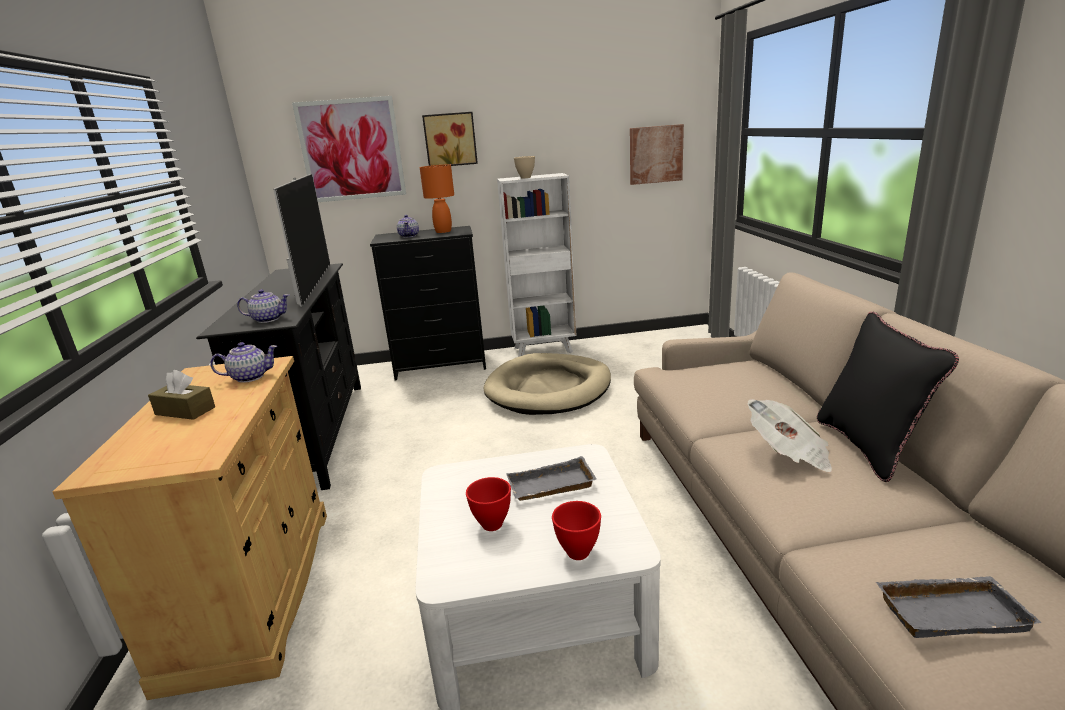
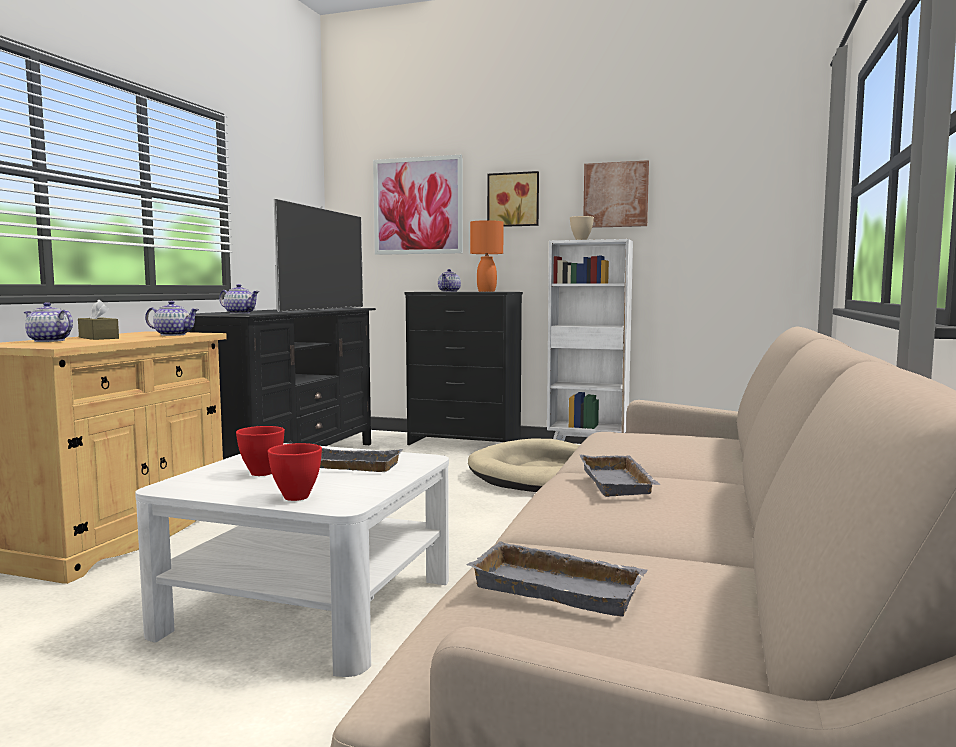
camera: 25 degrees right, 15 degrees down
(146, 440) = (48, 341): none -> teapot
(655, 154) = (755, 227): picture -> picture (615, 195)
(789, 454) = (620, 483): newspaper -> grey tray
(868, 447) = (735, 497): black pillow -> none

